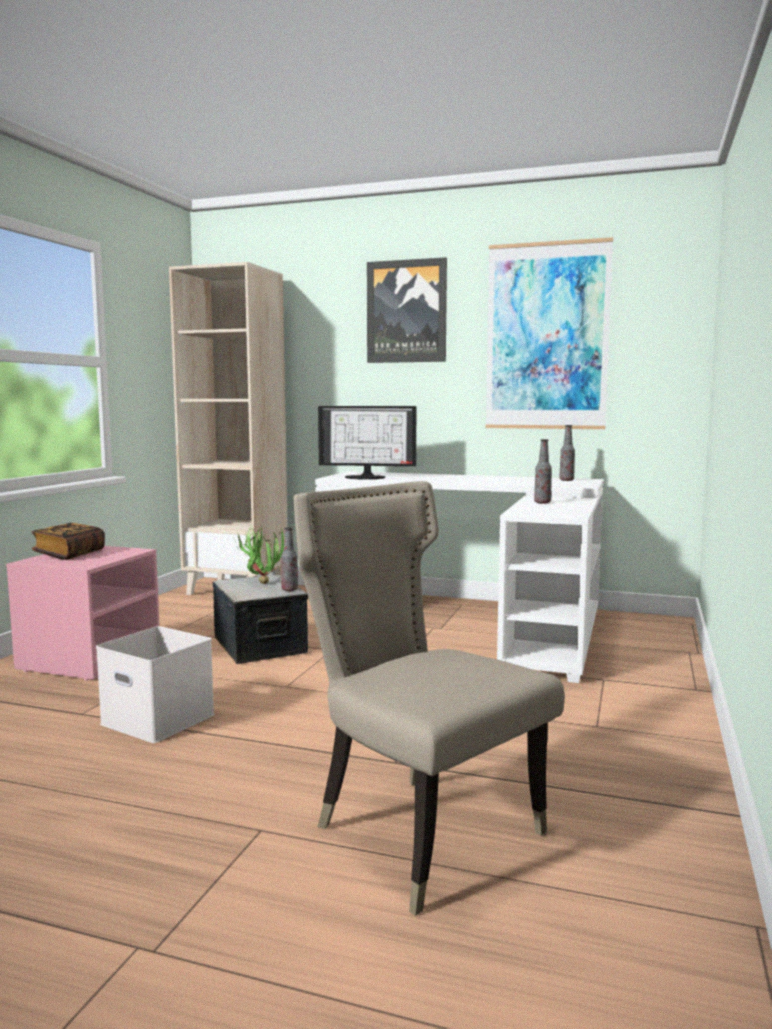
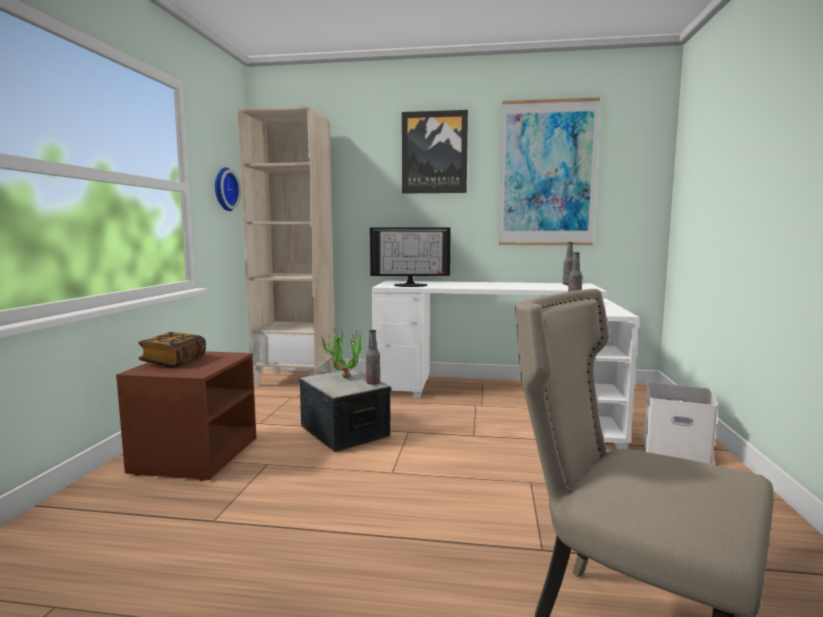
camera: 10 degrees left, 0 degrees up
(90, 657) = (195, 455): pink nightstand -> brown nightstand
(154, 361) = (224, 189): none -> wall clock
(161, 719) = (295, 520): white storage box -> white storage box (677, 448)

